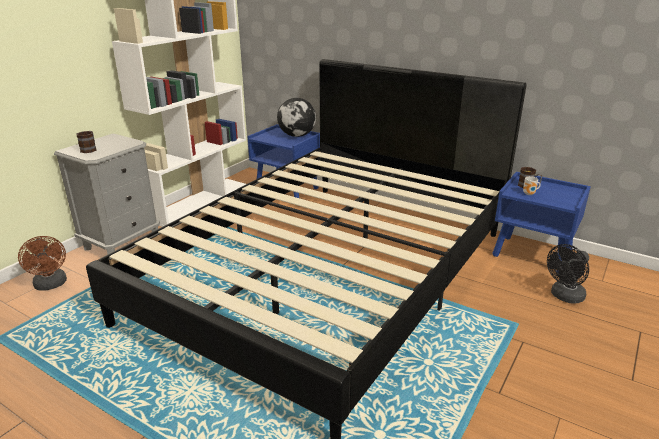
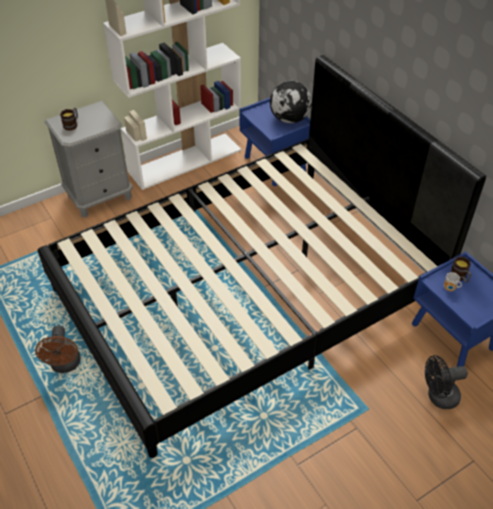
camera: 25 degrees right, 20 degrees up
(51, 285) = (32, 230): brown fan -> brown fan (65, 365)

